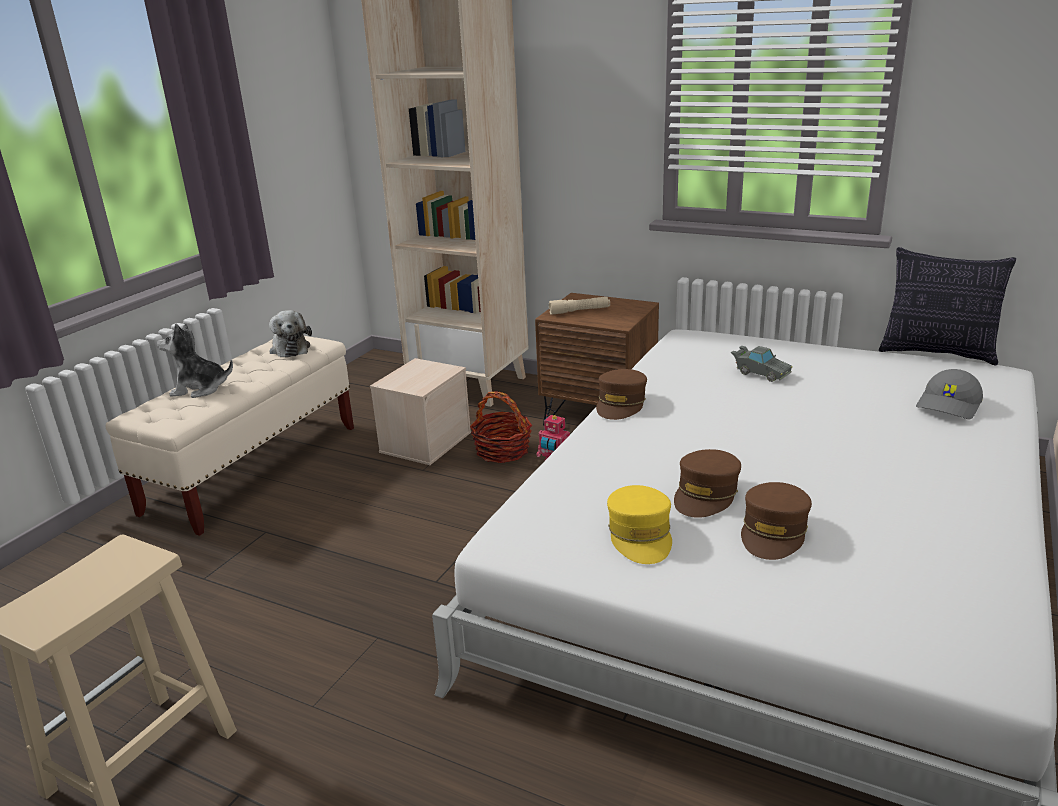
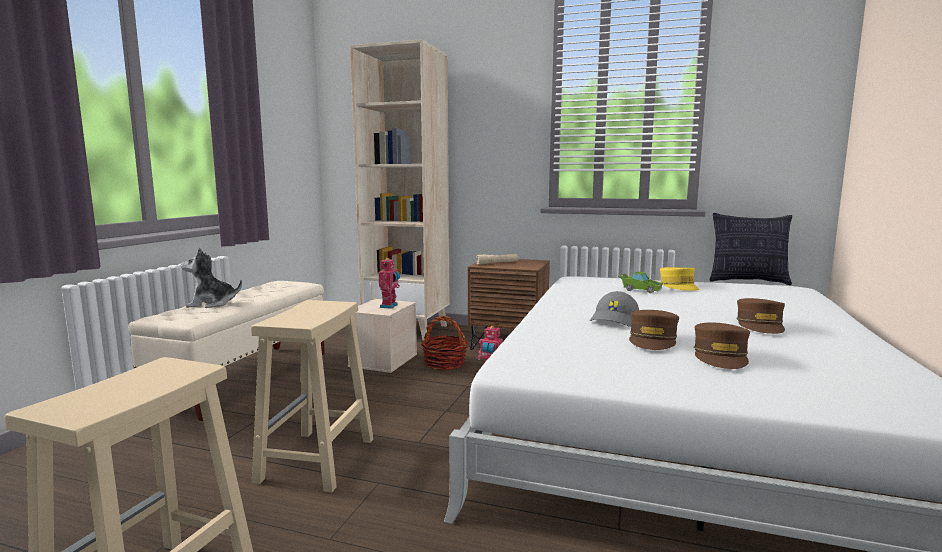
camera: 10 degrees left, 15 degrees down
(290, 348) = (281, 286): plush toy -> none
(316, 601) = (316, 460): none -> beige stool
(428, 376) = (390, 306): none -> toy robot
(621, 404) = (552, 304): brown cap -> brown cap (760, 325)
(640, 535) = (619, 362): yellow cap -> yellow cap (679, 286)
(760, 373) = (639, 290): grey toy car -> green toy car
(950, 405) = (781, 299): grey cap -> grey cap (615, 320)

